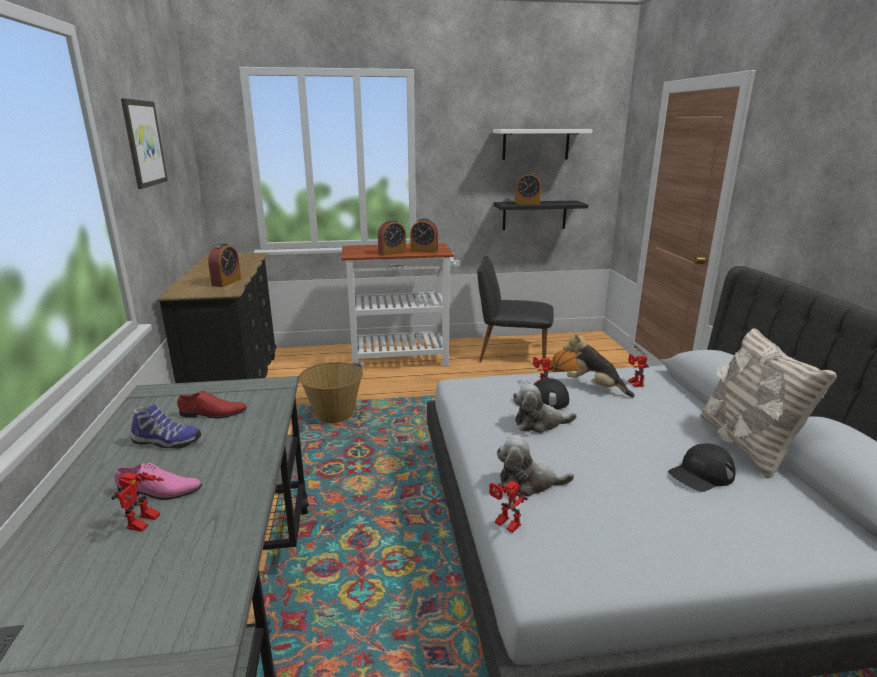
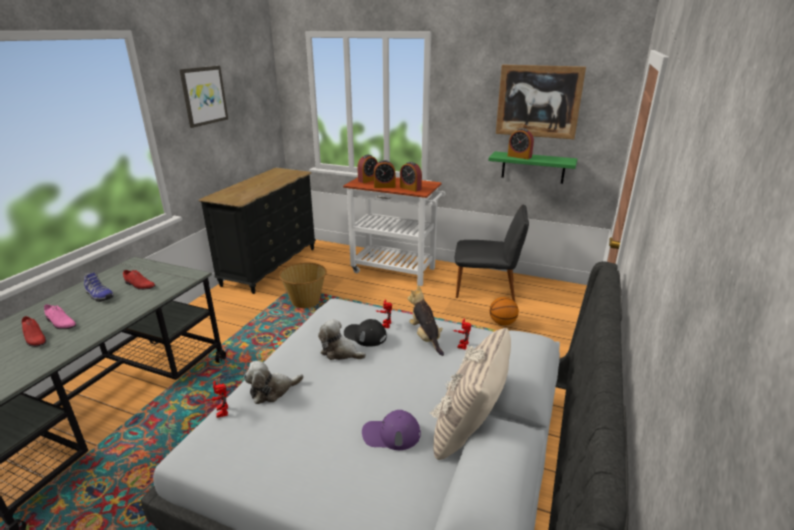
camera: 30 degrees right, 5 degrees up
(145, 523) = (34, 337): toy robot -> red shoe
(226, 282) = (249, 194): alarm clock -> alarm clock (368, 180)
(513, 353) = (485, 288): black chair -> black chair turned 150 degrees clockwise
(528, 483) = (272, 391): plush toy -> plush toy turned 60 degrees counterclockwise
(534, 215) = (533, 167): black shelf -> green shelf
(536, 144) = (538, 101): white shelf -> picture
(701, 474) = (391, 434): black cap -> purple cap

